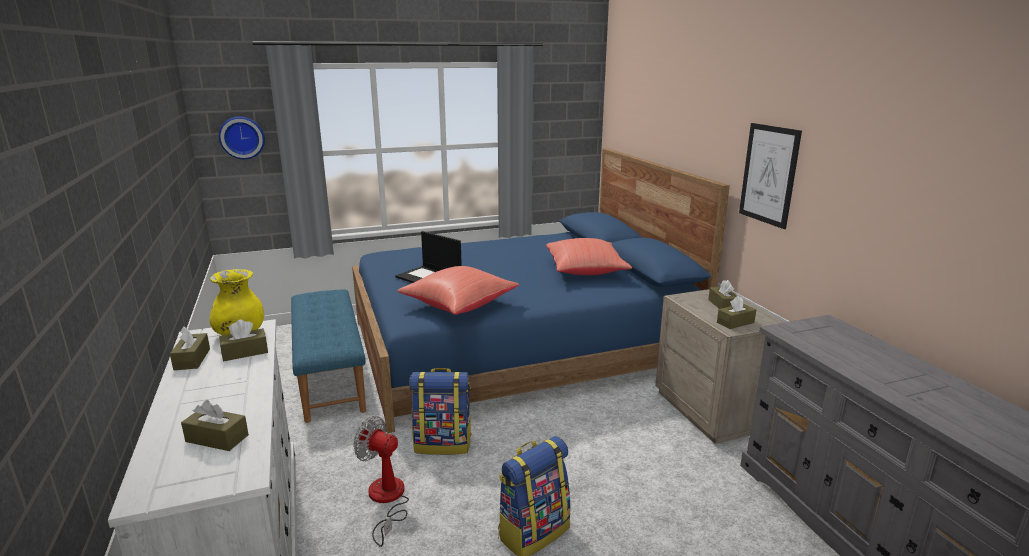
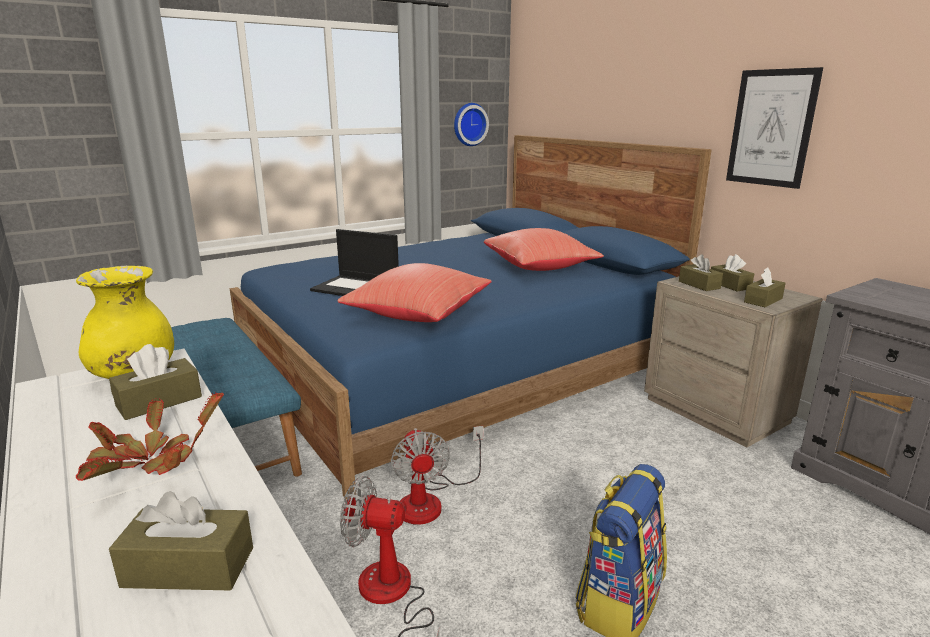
camera: 15 degrees left, 0 degrees up
(192, 359) = (61, 424): brown tissue box -> brown tissue box (699, 285)
(223, 387) = (148, 464): none -> potted plant
(242, 137) = (55, 111): wall clock -> wall clock (469, 124)
(443, 443) = (431, 500): backpack -> fan

